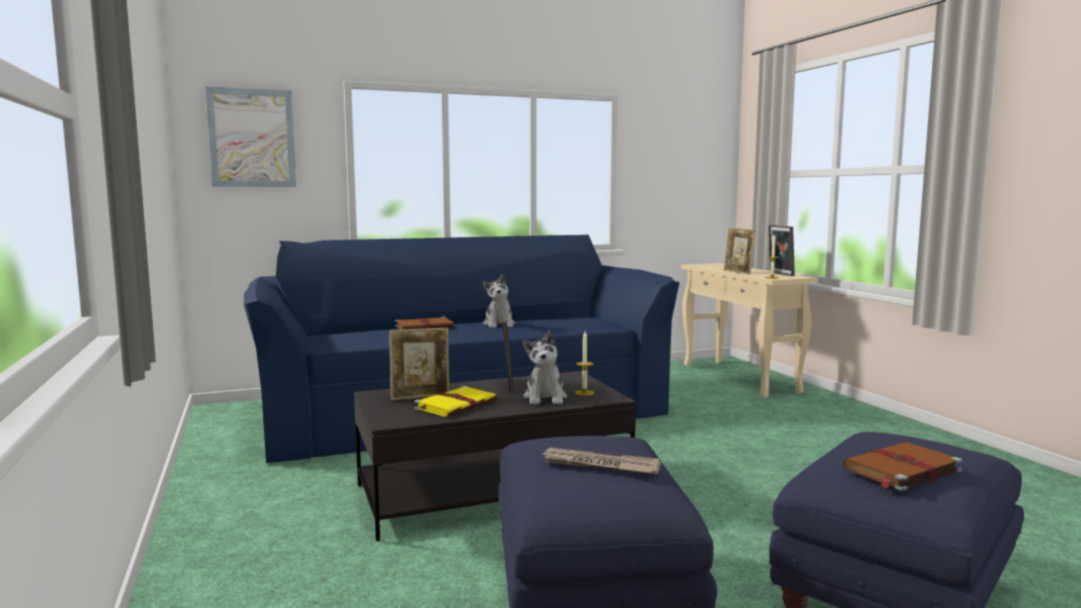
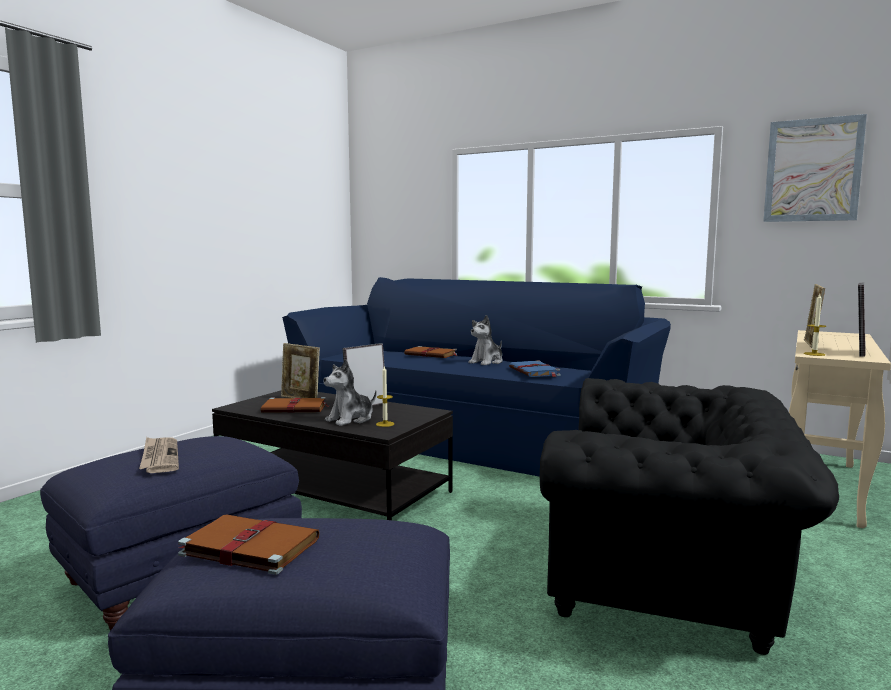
camera: 50 degrees right, 0 degrees up
(252, 138) = (392, 200): picture -> picture (812, 170)
(457, 405) = (295, 408): yellow book -> brown book
(566, 324) = (534, 371): none -> blue book
(814, 450) = (671, 579): none -> black armchair

